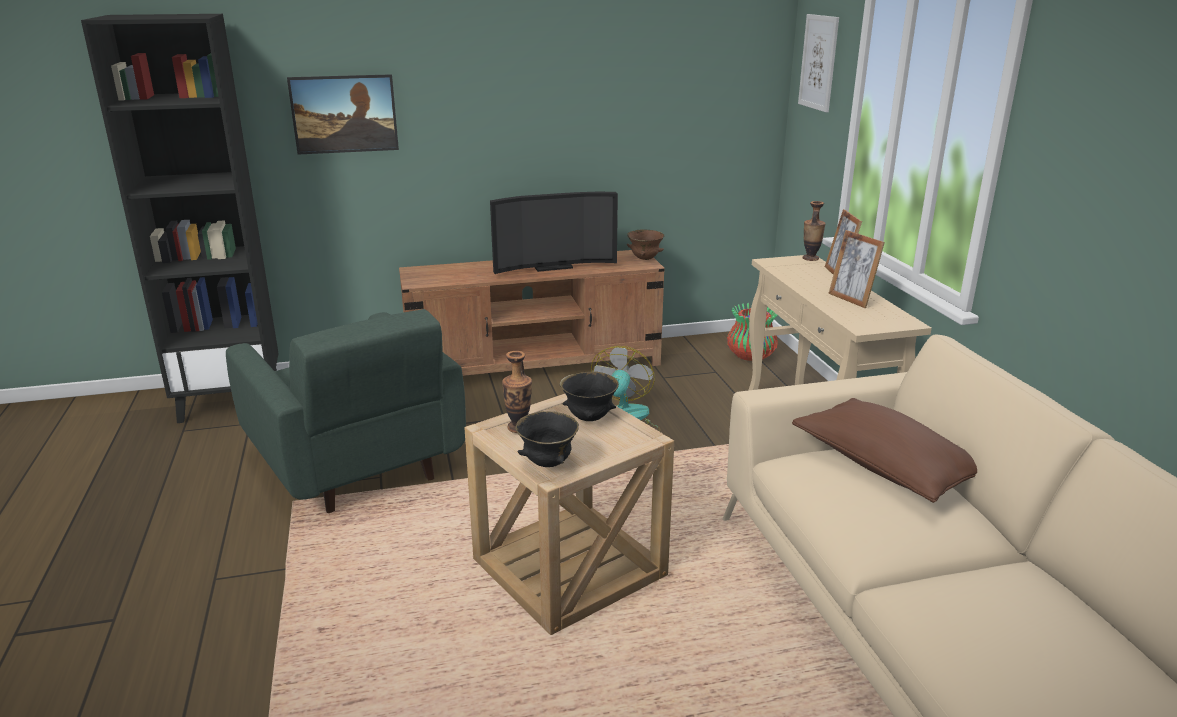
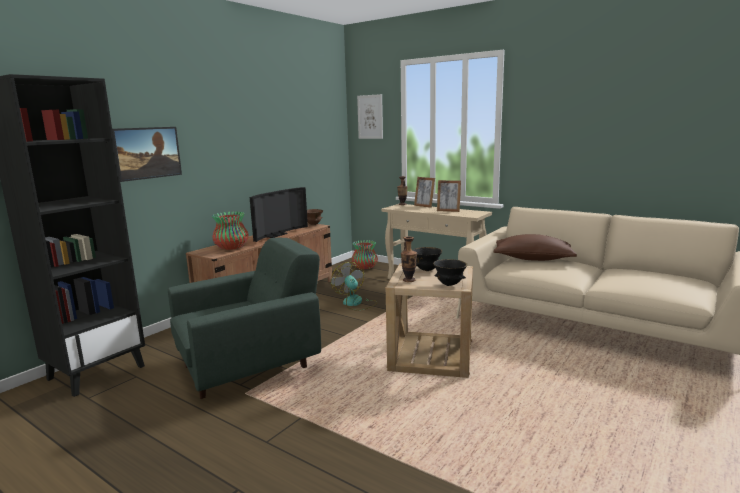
camera: 40 degrees left, 10 degrees down
(355, 465) = (250, 366): green armchair -> green armchair turned 45 degrees counterclockwise
(457, 275) = (232, 247): none -> vase

